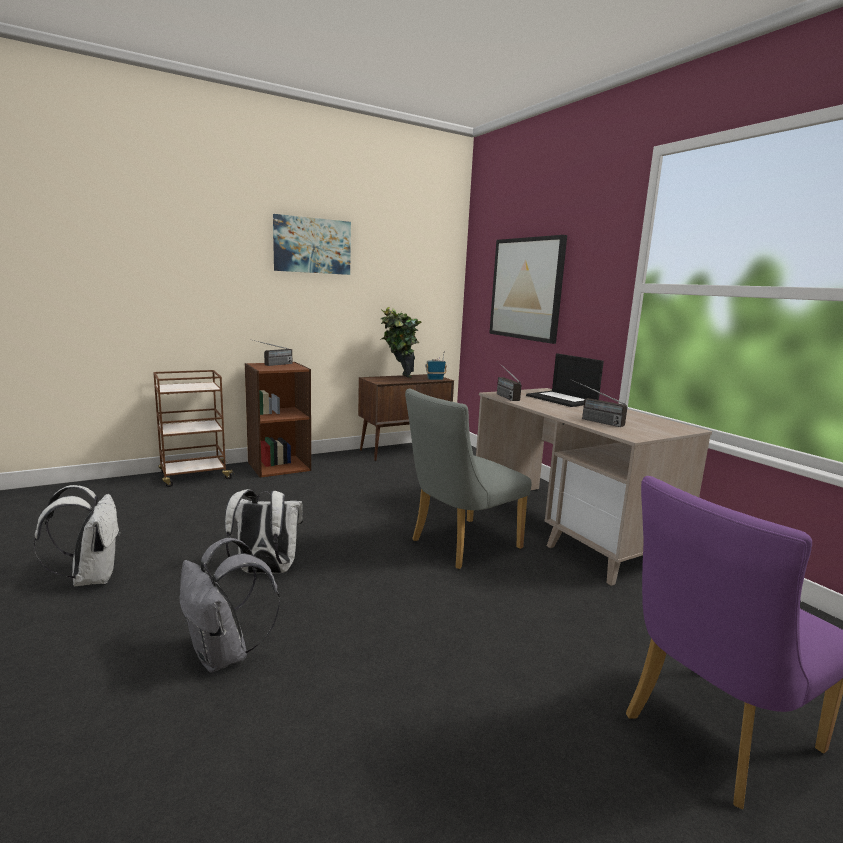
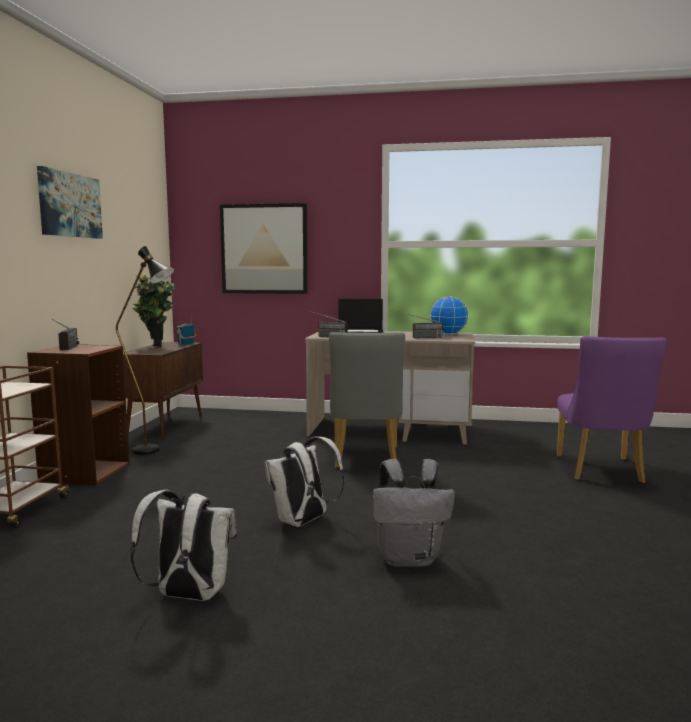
camera: 50 degrees left, 5 degrees down
(346, 468) = (154, 451): none -> black floor lamp
(656, 425) = (448, 334): none -> globe

